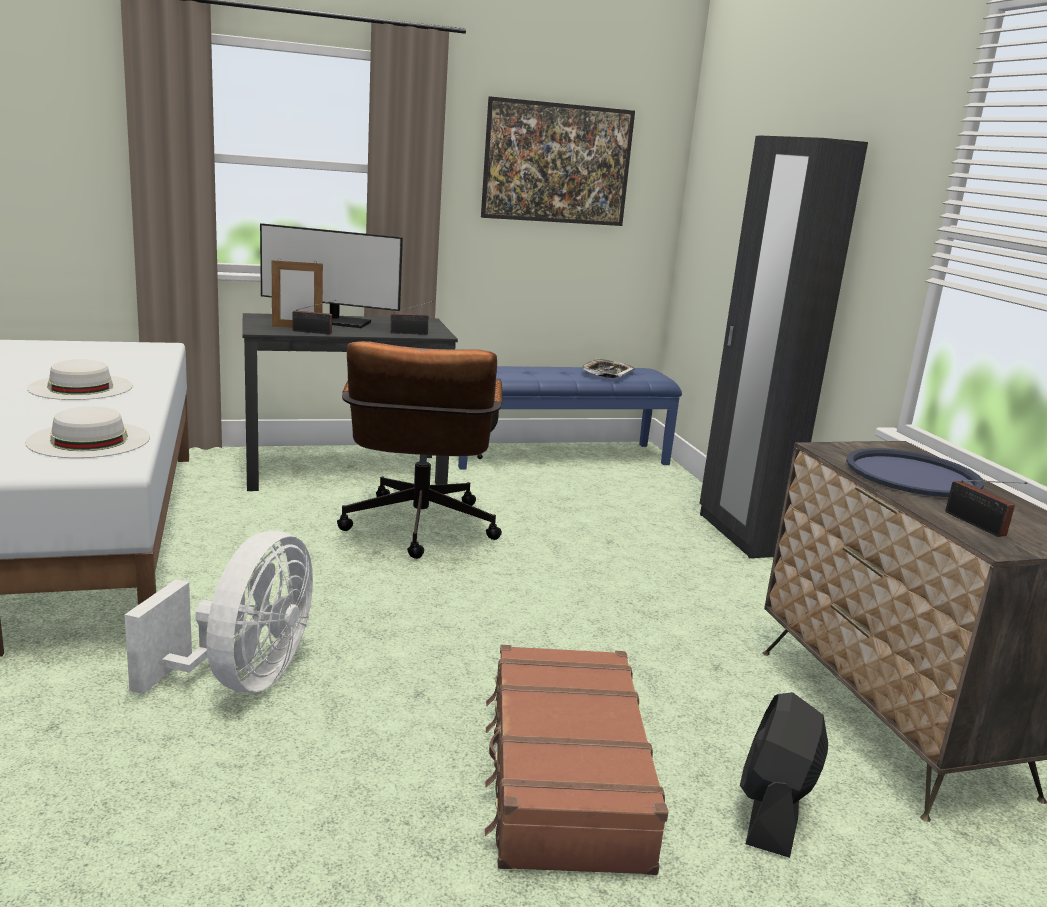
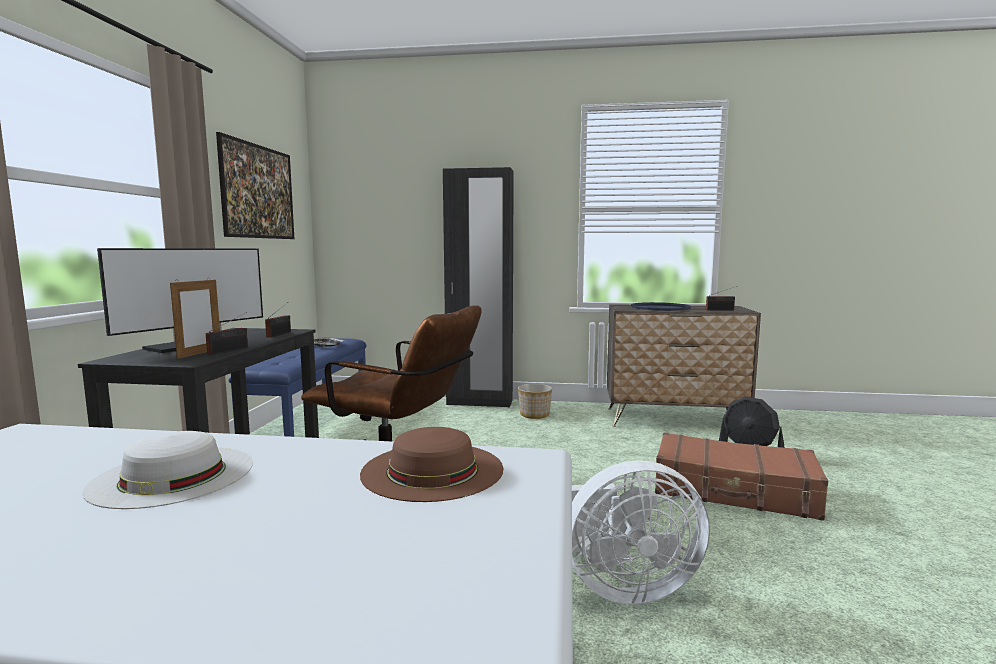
camera: 65 degrees left, 10 degrees down
(89, 440) = (432, 470): white hat -> brown hat
(242, 679) = (622, 587): white fan -> white fan turned 135 degrees clockwise
(739, 581) = (535, 414): none -> planter

